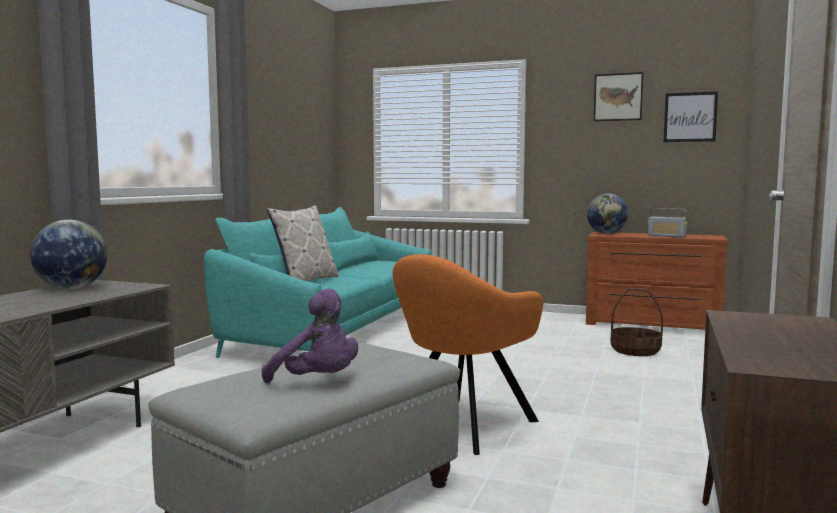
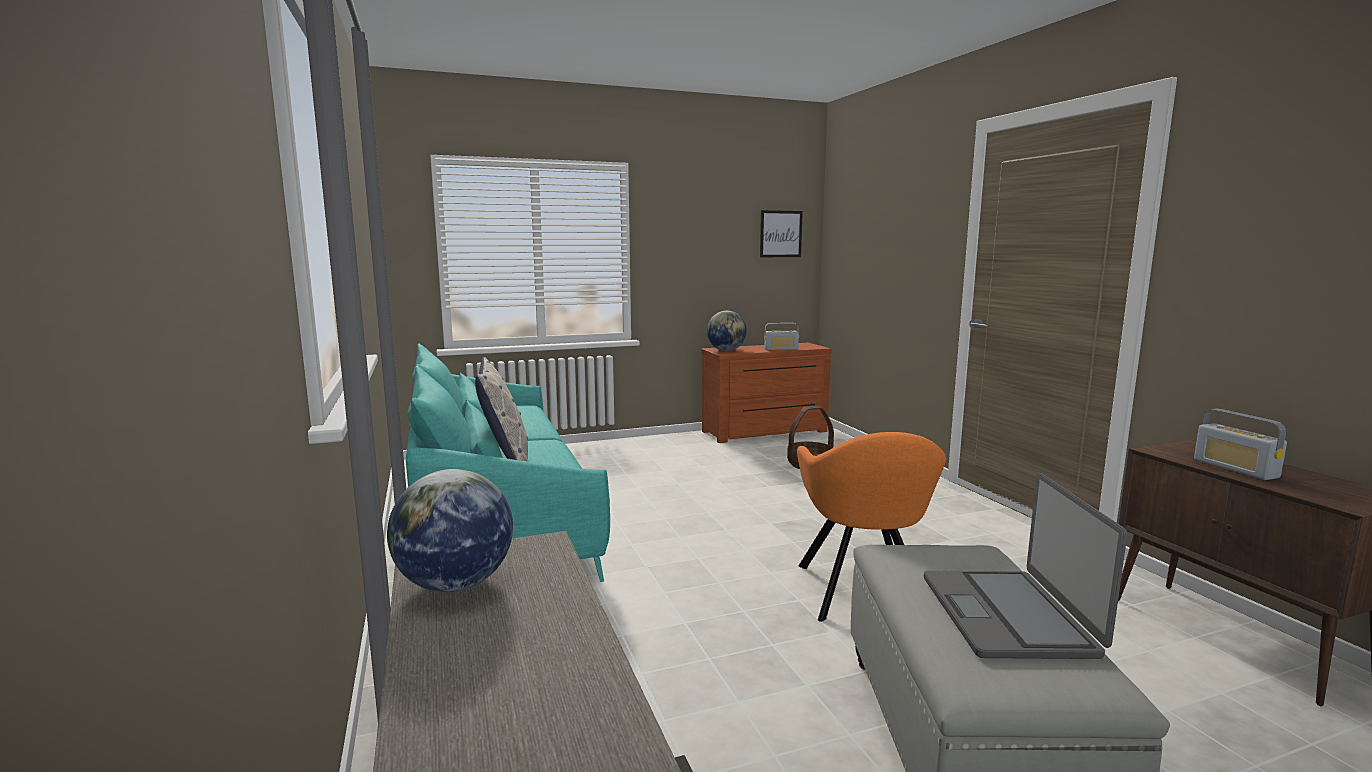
camera: 40 degrees left, 5 degrees up
(318, 382) = (1008, 615): purple plush toy -> laptop
(618, 97) = (720, 211): picture -> none
(759, 333) = (1235, 468): none -> radio

